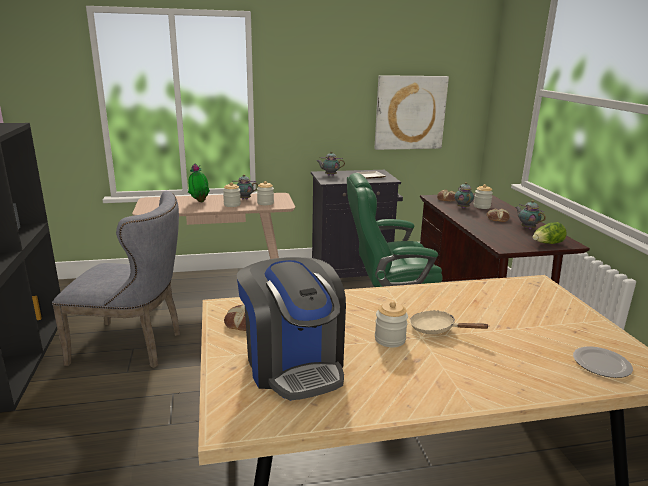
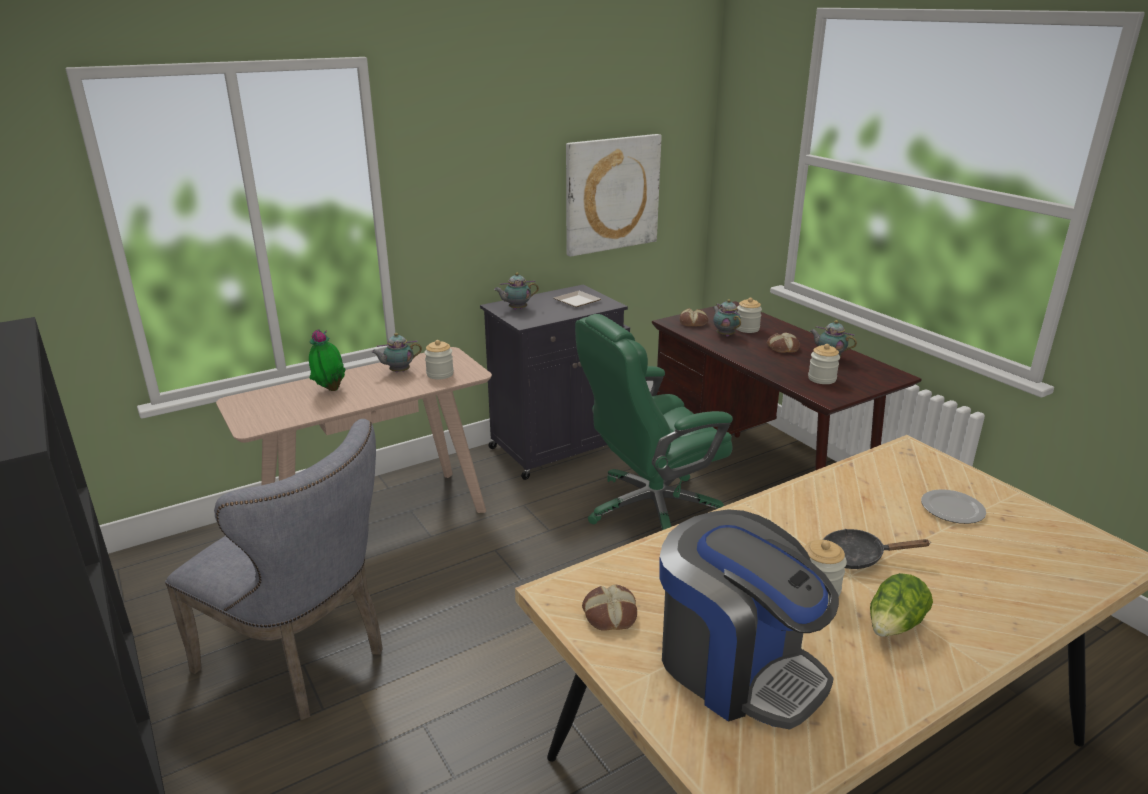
camera: 20 degrees left, 5 degrees up
(134, 346) = (303, 660): grey chair -> grey chair turned 45 degrees clockwise
(232, 205) = (390, 387): jar -> jar (822, 379)
(437, 329) = (858, 557): beige frying pan -> black frying pan
(547, 244) = (871, 381): lettuce -> lettuce (894, 625)
(601, 364) = (1062, 561): plate -> plate (952, 509)

